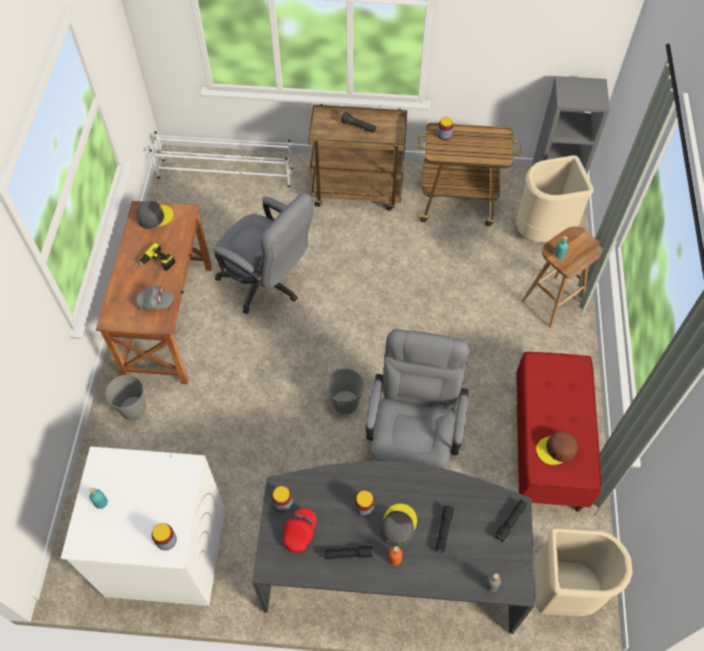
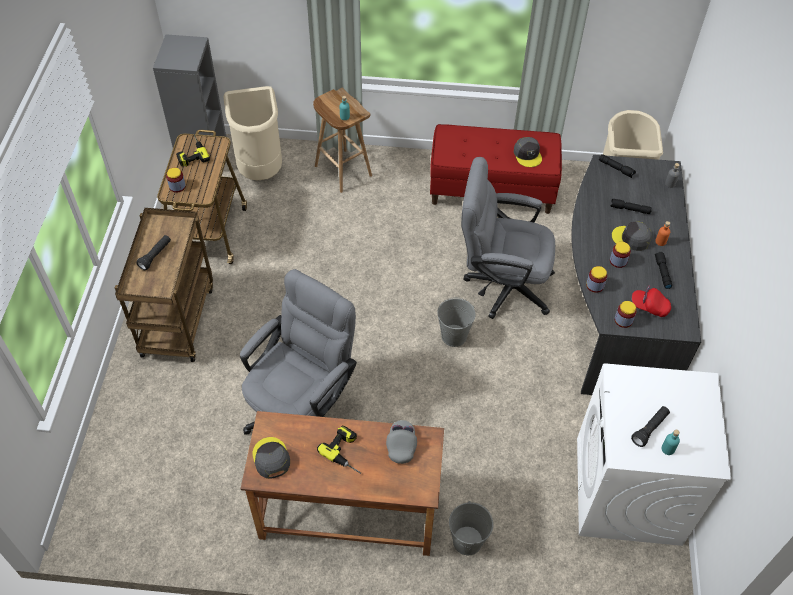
camera: 90 degrees left, 5 degrees down
(125, 488) = (649, 429): none -> black flashlight
(166, 540) = (694, 388): jar -> jar (595, 285)
(226, 173) = (120, 462): white shoe rack -> none
(488, 139) = (191, 153): none -> power drill
(556, 449) = (527, 154): brown cap -> grey cap

